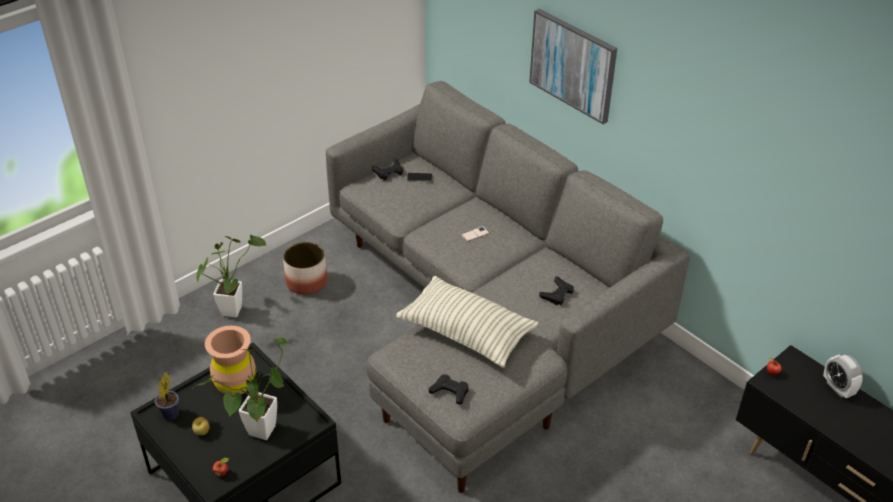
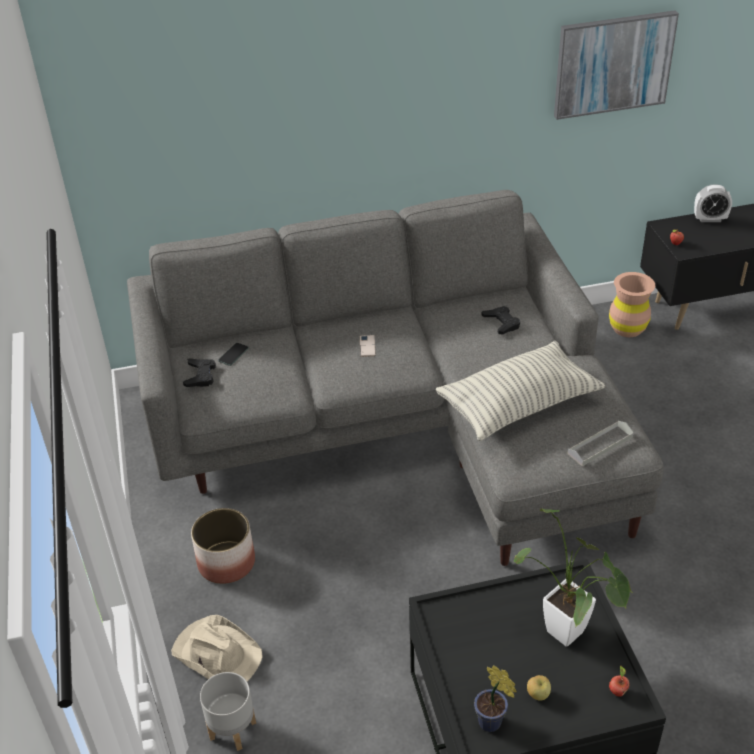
camera: 60 degrees left, 0 degrees up
(182, 337) = (232, 729): none -> grey planter
(233, 308) = (217, 653): potted plant -> beige hat
(235, 384) = (470, 637): brown vase -> brown vase (627, 328)
(450, 391) = (600, 445): black game controller -> grey tray
(573, 65) = (336, 110): picture -> picture (613, 64)

